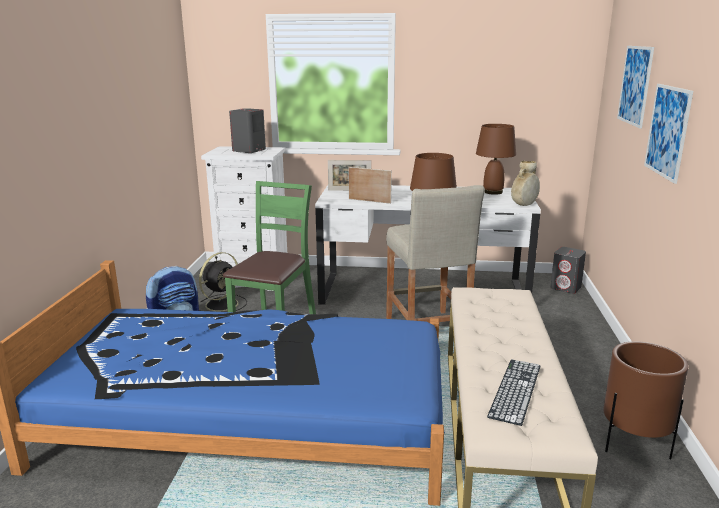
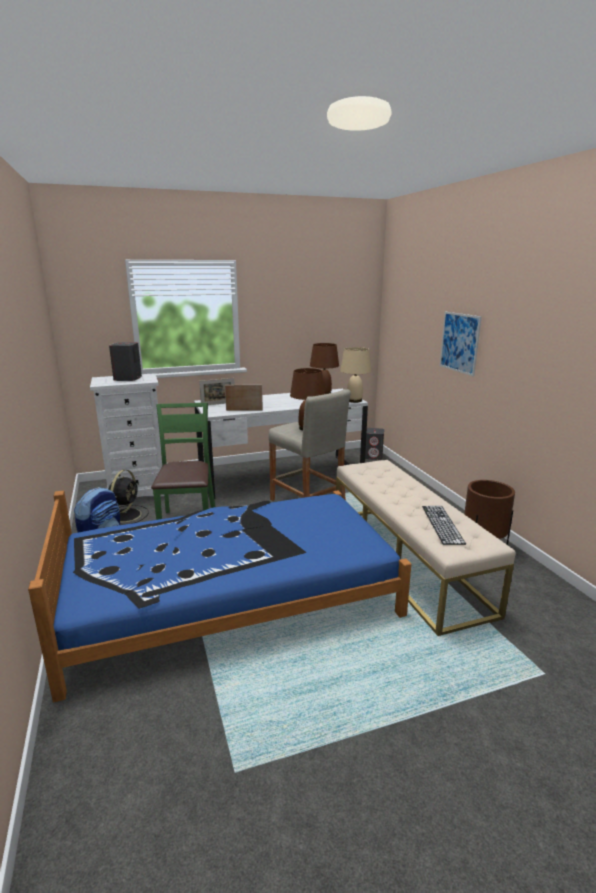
camera: 25 degrees left, 0 degrees up
(524, 205) = (354, 400): beige vase -> beige table lamp
(635, 85) = (420, 312): picture -> none

